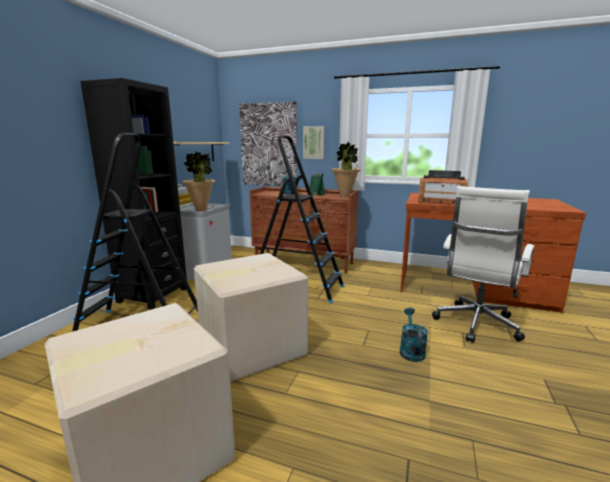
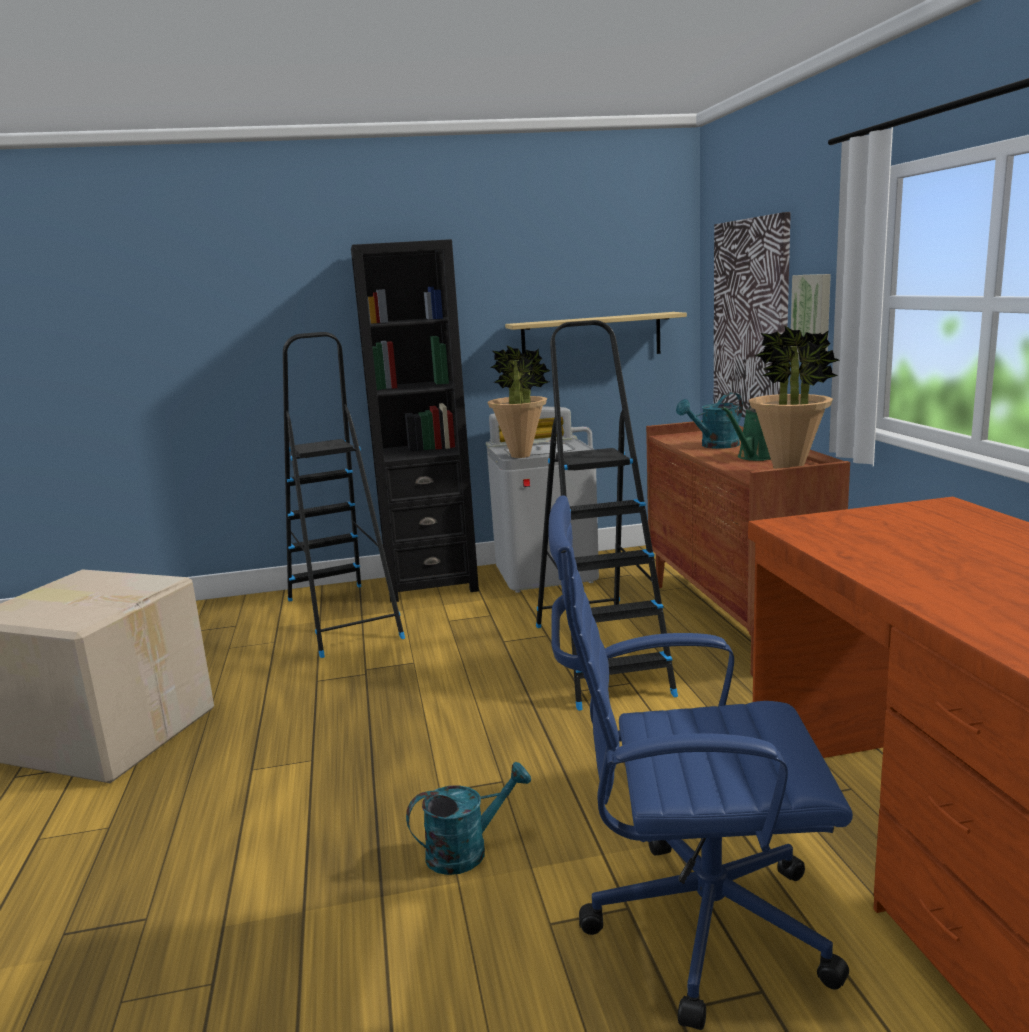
camera: 60 degrees right, 0 degrees up
(250, 347) = (349, 701): cardboard box -> none
(441, 202) = (835, 543): radio -> none
(475, 325) = (695, 926): white office chair -> blue office chair

